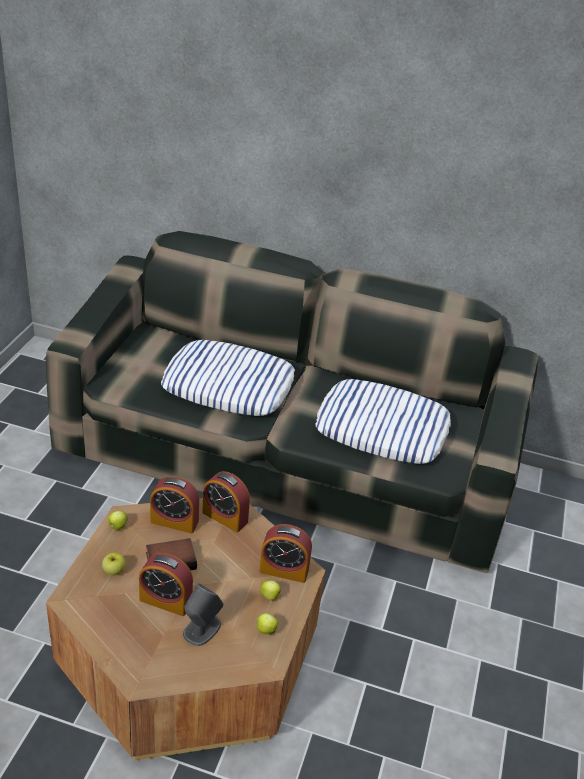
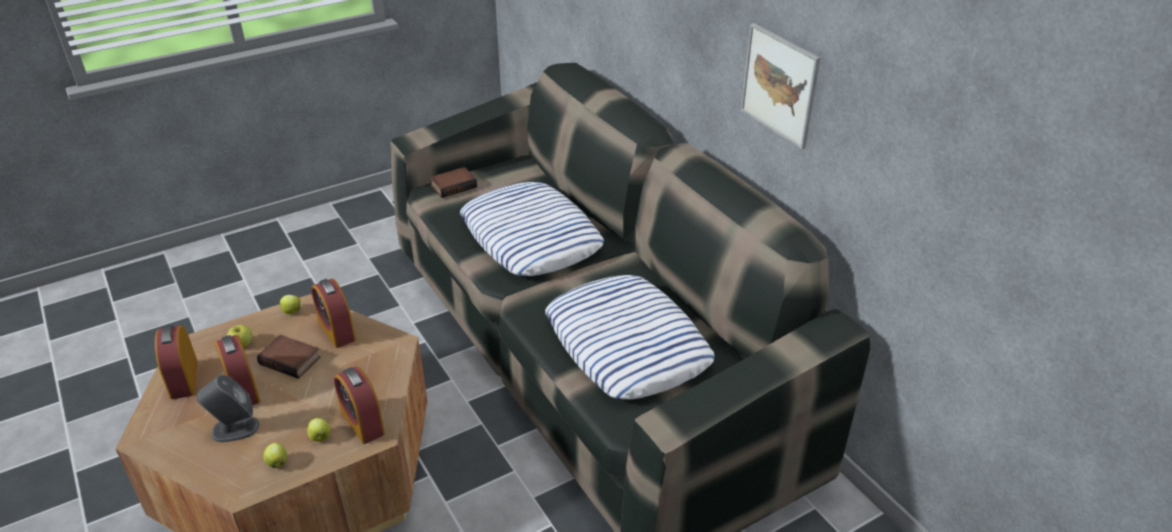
camera: 45 degrees right, 0 degrees up
(117, 370) = (453, 185): none -> book
(225, 517) = (379, 349): alarm clock -> alarm clock (184, 379)
(435, 205) = (779, 85): none -> picture

